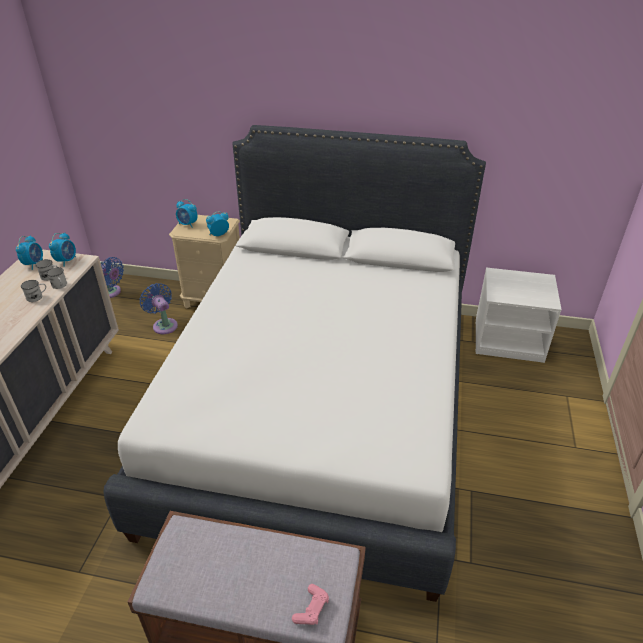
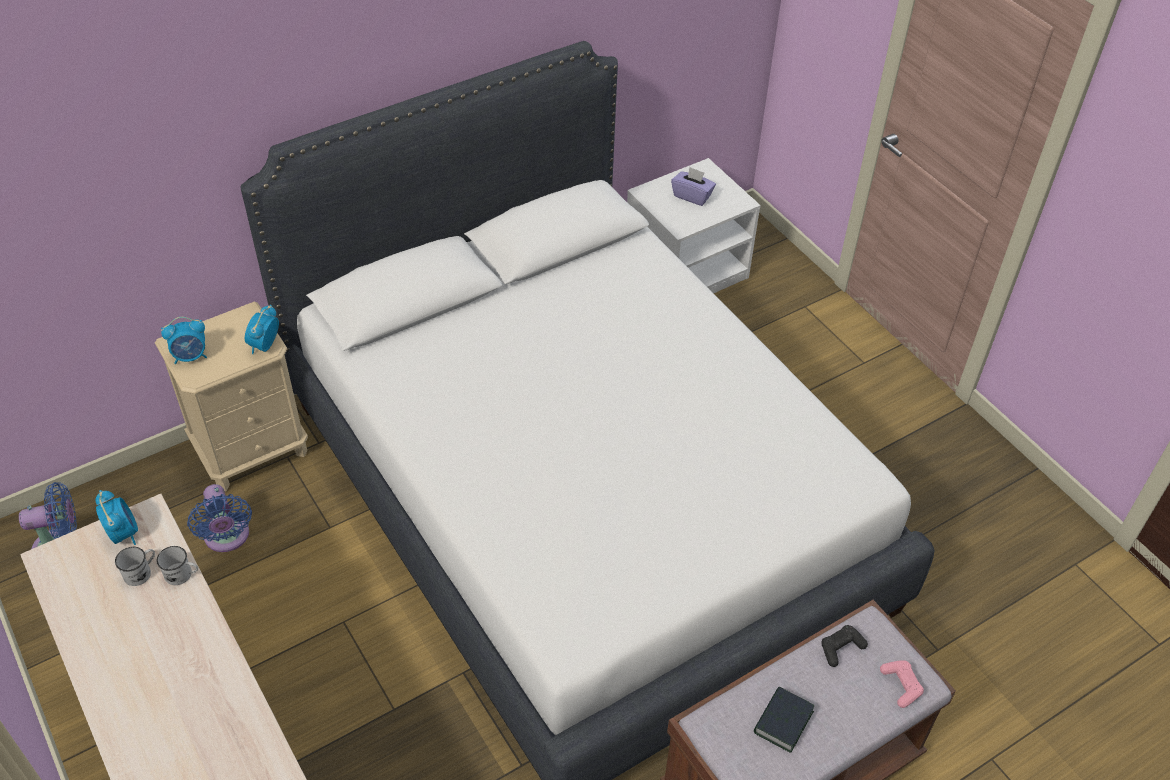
camera: 45 degrees left, 10 degrees up
(34, 264) = (76, 573): alarm clock -> none
(37, 297) = (175, 613): white mug -> none
(164, 325) = (227, 538): blue fan -> blue fan turned 120 degrees counterclockwise
(216, 563) = (783, 722): none -> book
(303, 554) = (841, 648): none -> black game controller
(521, 286) = (692, 196): none -> purple tissue box

